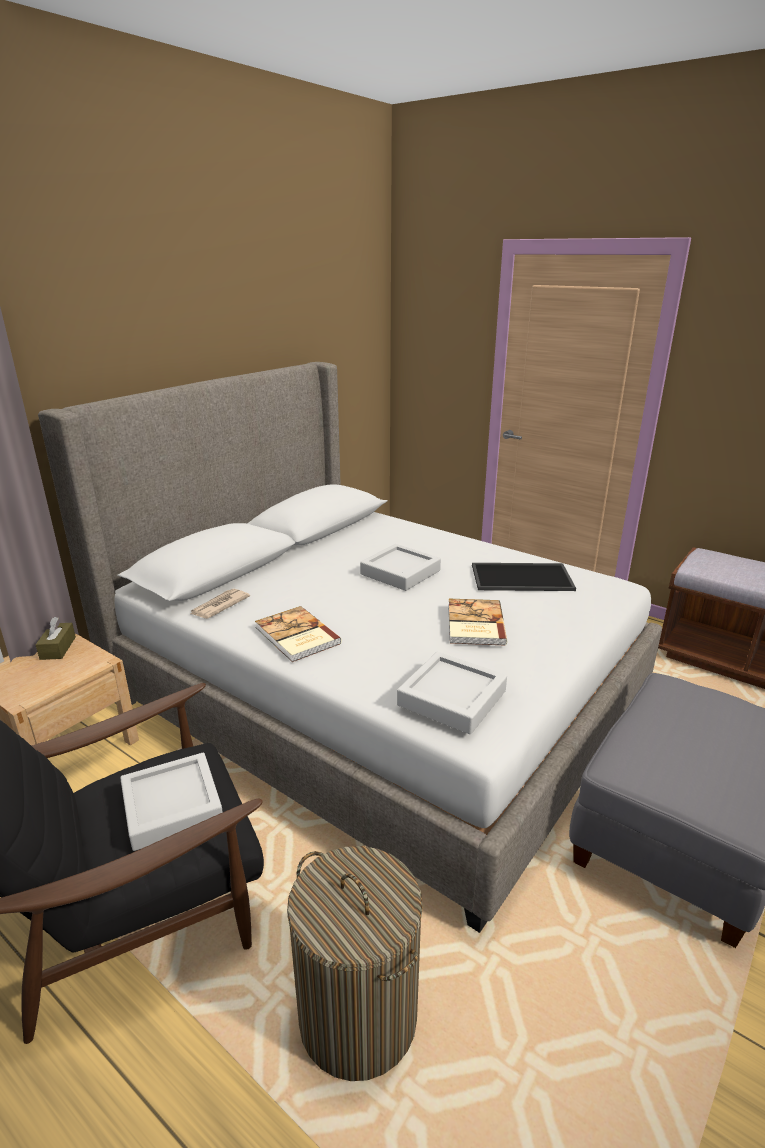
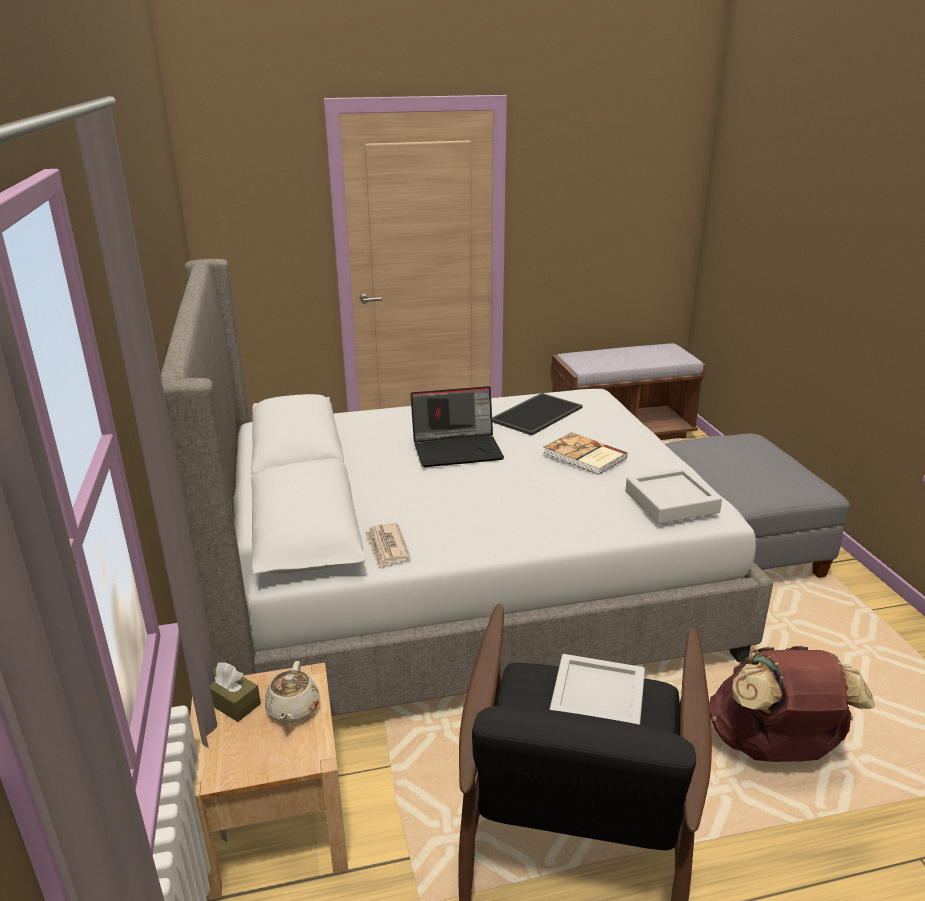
camera: 50 degrees left, 0 degrees up
(62, 672) = (293, 710): none -> beige teapot
(296, 636) = (501, 529): book -> none
(357, 1016) = (774, 748): laundry basket -> brown backpack
(400, 572) = (458, 449): grey tray -> laptop

